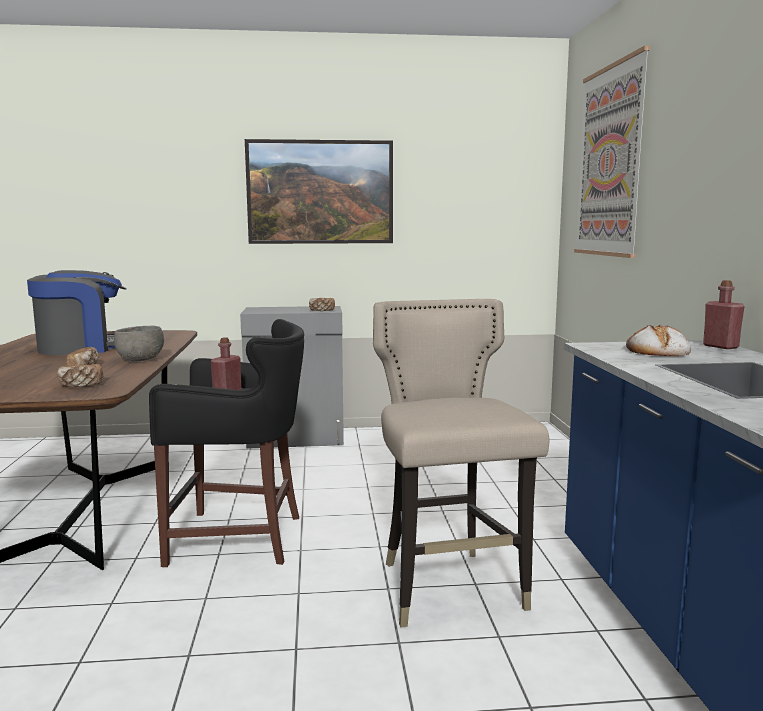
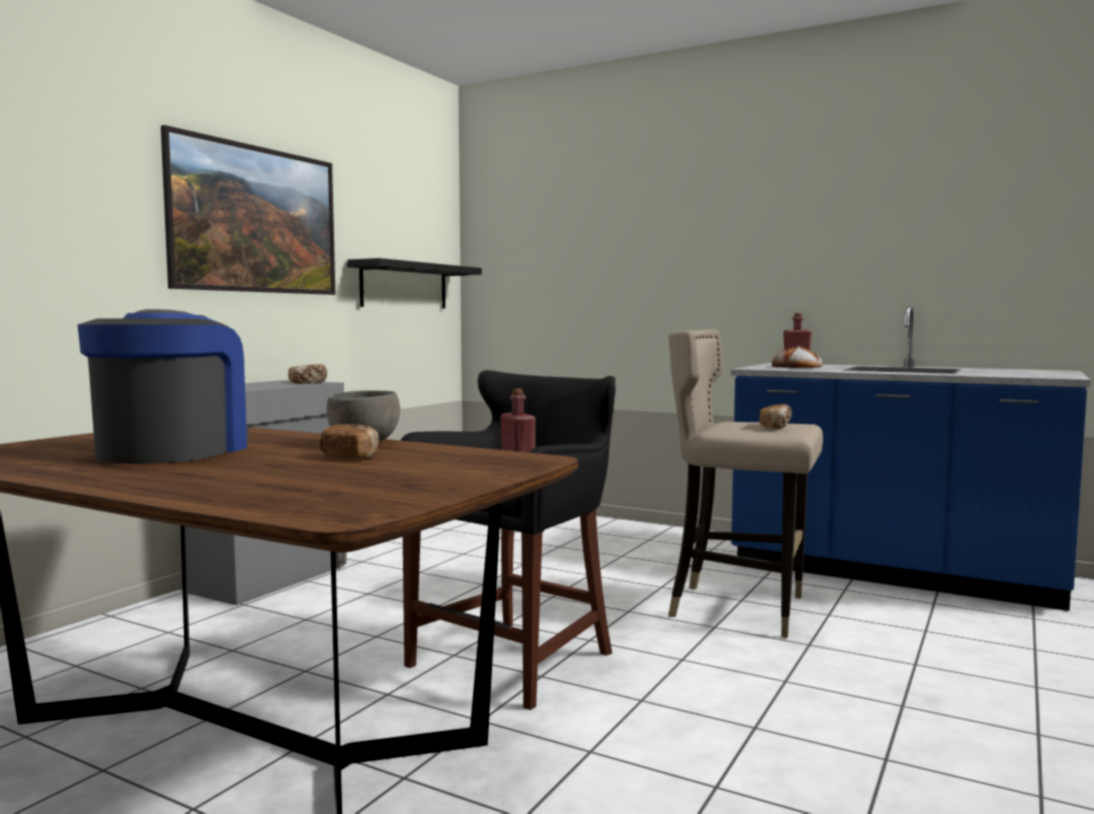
camera: 55 degrees left, 5 degrees down
(81, 385) = (477, 462): bread -> bread (776, 427)
(478, 233) = (404, 286): none -> black shelf
(609, 162) = (568, 217): picture -> none

